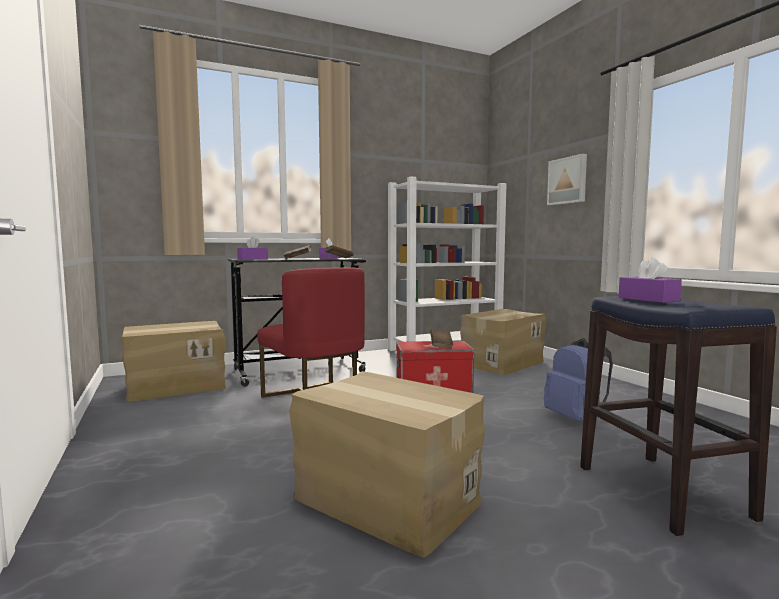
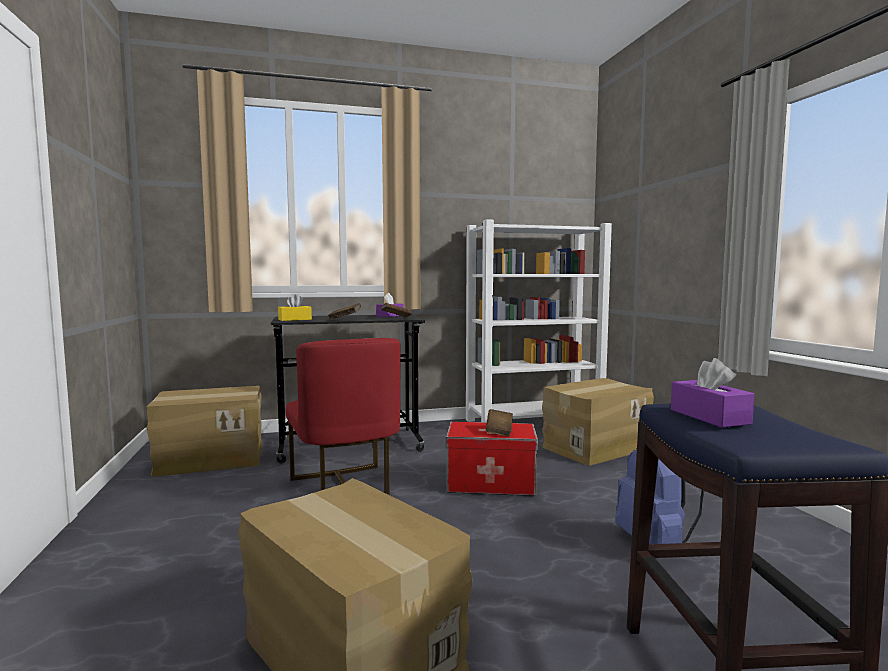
camera: 10 degrees right, 0 degrees up
(252, 259) = (295, 319): purple tissue box -> yellow tissue box
(568, 180) = (684, 221): picture -> none

